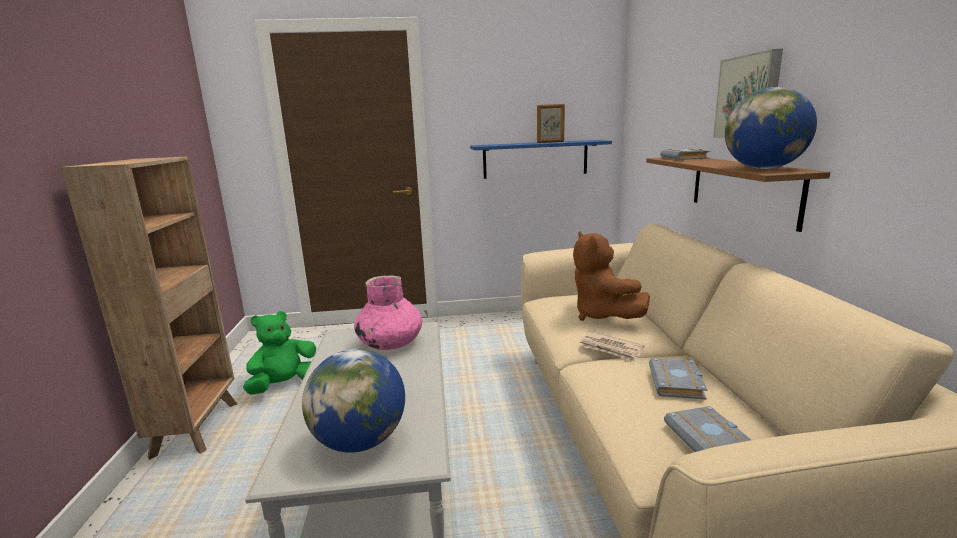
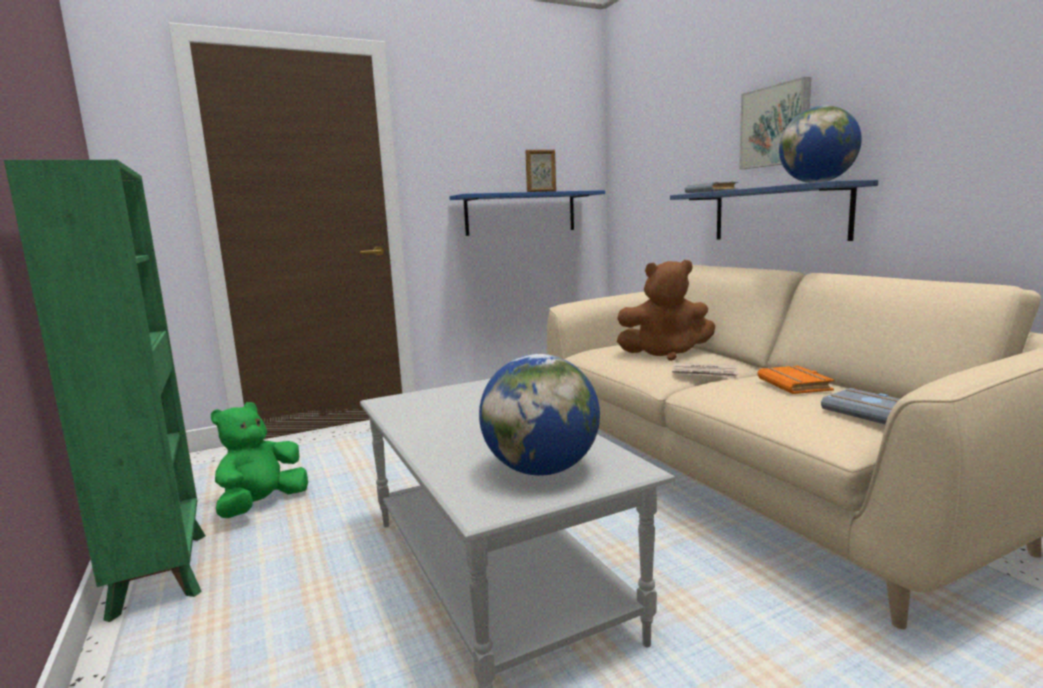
camera: 20 degrees left, 5 degrees down
(197, 427) = (161, 572): brown bookcase -> green bookcase
(390, 343) = (462, 399): pink vase -> none
(602, 315) = (665, 354): brown plush toy -> brown plush toy turned 45 degrees counterclockwise
(678, 383) = (797, 385): grey book -> orange book
(742, 188) = (778, 214): brown shelf -> blue shelf

